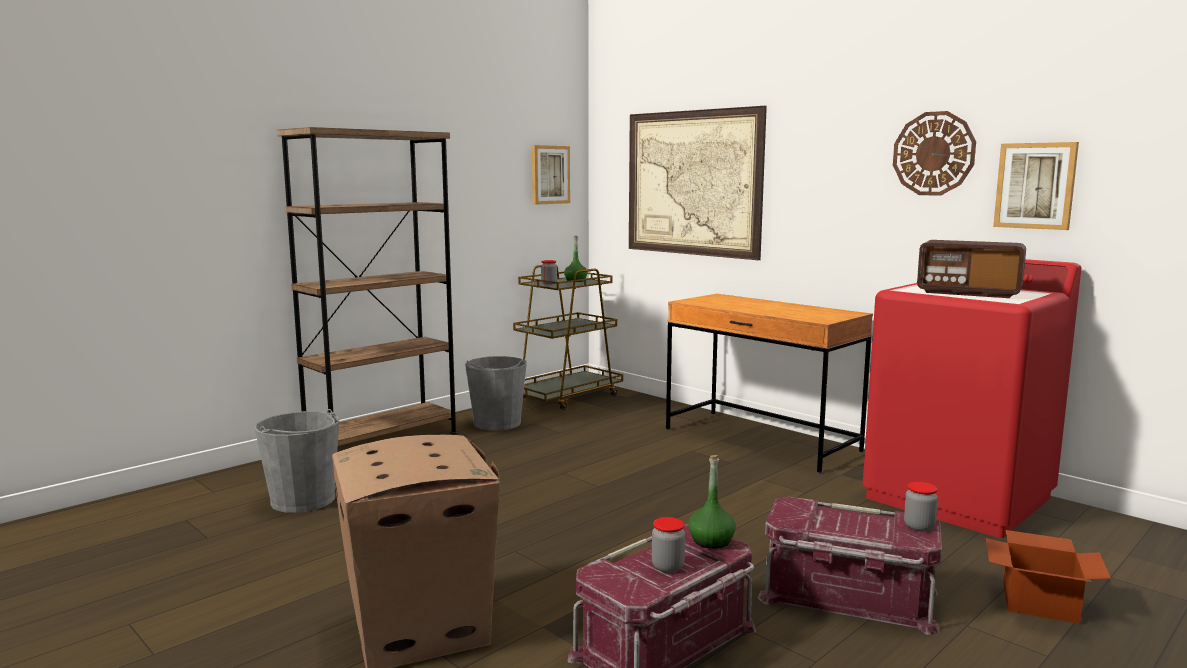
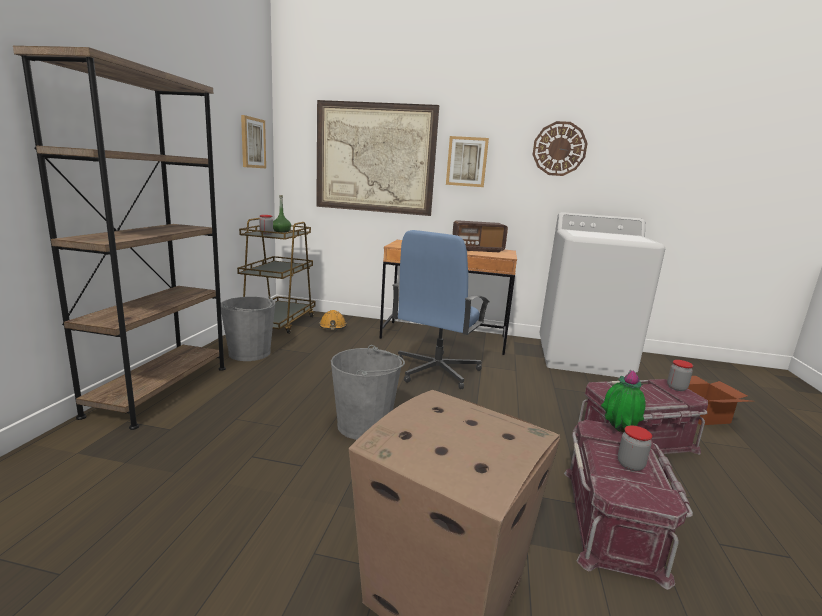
camera: 35 degrees left, 5 degrees up
(303, 500) = (143, 479): grey bucket -> grey bucket (364, 425)
(624, 409) = (332, 327): none -> orange hard hat
(686, 473) = (435, 371): none -> blue office chair
(711, 541) = (617, 432): green bottle -> potted plant
(959, 498) = (583, 358): red washing machine -> white washing machine
(968, 293) = (612, 236): radio -> radio (477, 249)
(1035, 186) = (619, 172): picture -> picture (467, 162)

